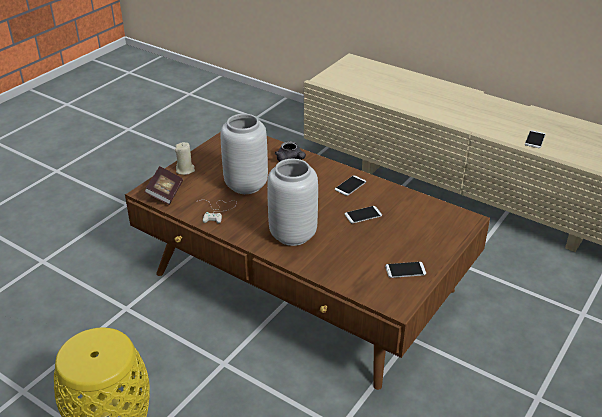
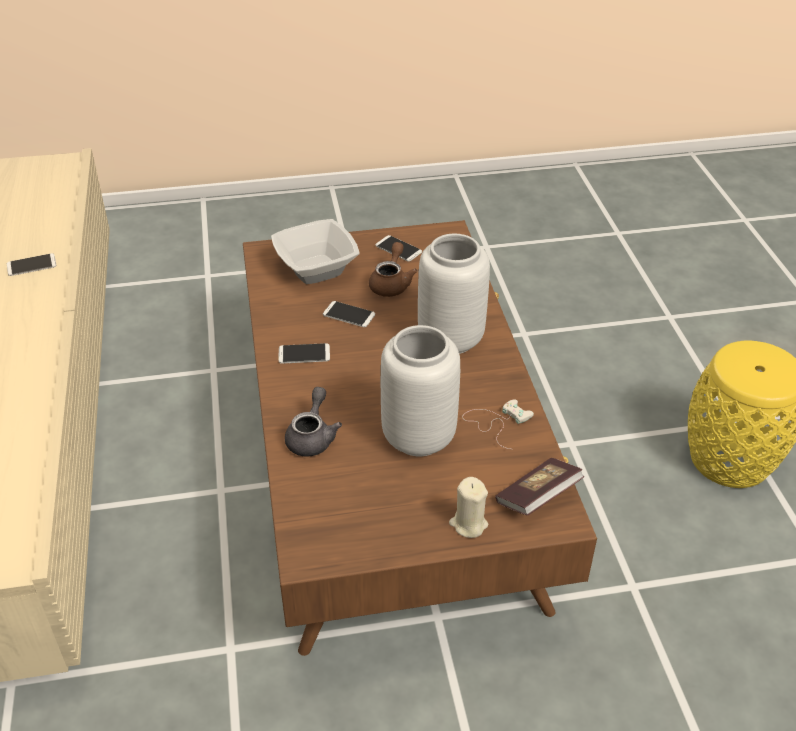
camera: 135 degrees left, 5 degrees up
(371, 245) = (391, 283): none -> brown teapot
(422, 227) = (317, 270): none -> bowl

